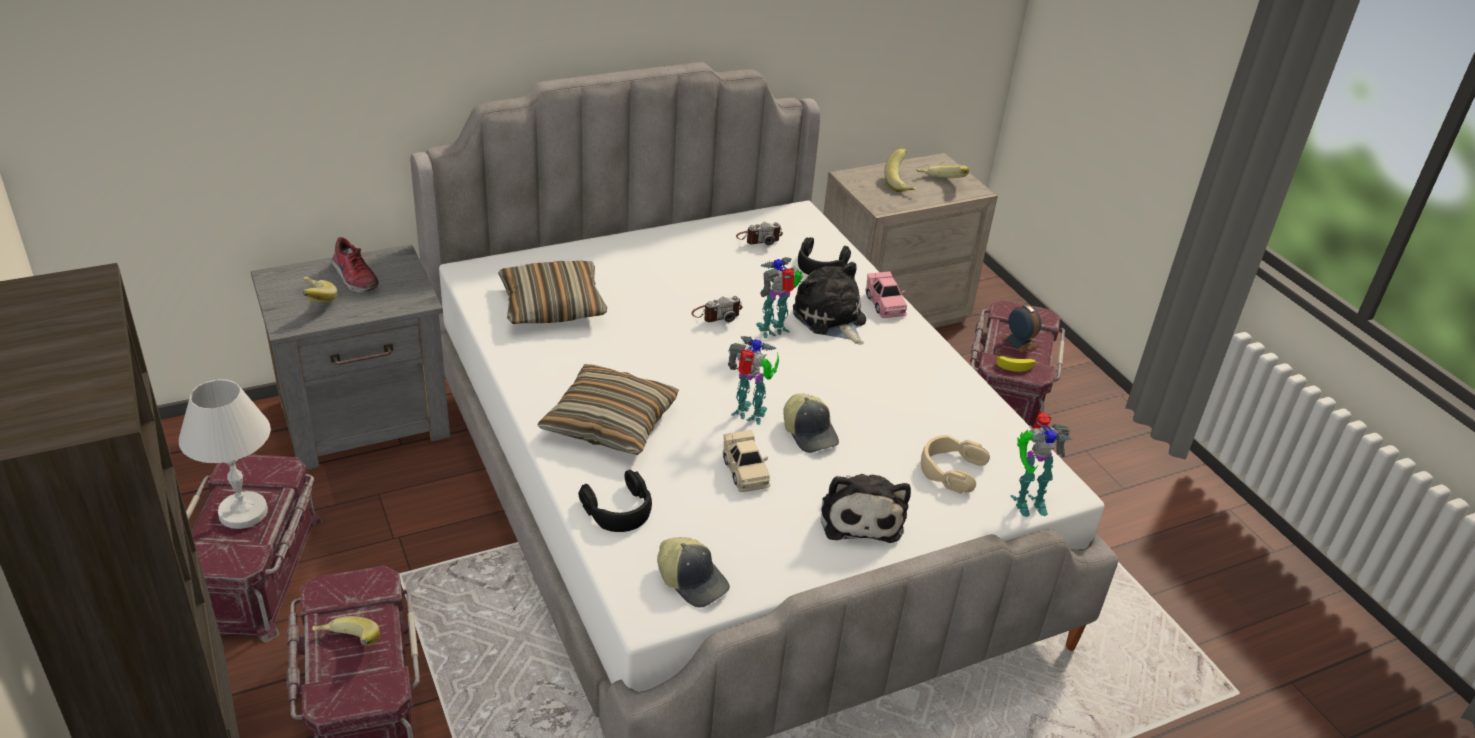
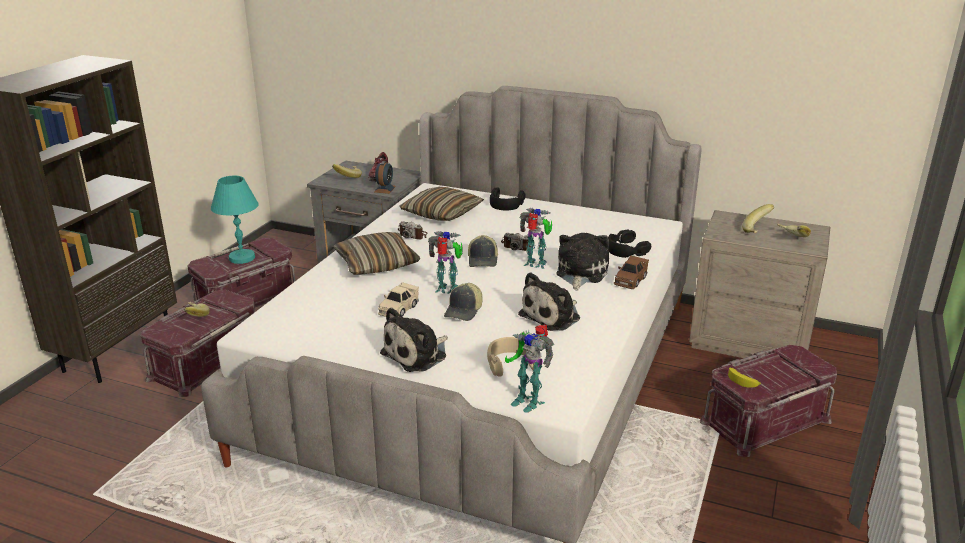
camera: 50 degrees right, 10 degrees down
(242, 512) = (241, 258): white table lamp -> turquoise table lamp
(619, 509) = (314, 294): black headphones -> black headphones (505, 204)
(693, 580) = (289, 333): cap -> cap (483, 260)
(750, 415) = (448, 290): toy robot -> toy robot turned 60 degrees counterclockwise
(759, 238) = (610, 226): camera -> camera (413, 235)
(885, 304) = (630, 280): pink toy car -> brown toy car
(893, 389) = (552, 316): none -> plush toy
(1019, 341) = (773, 372): alarm clock -> alarm clock (384, 189)

